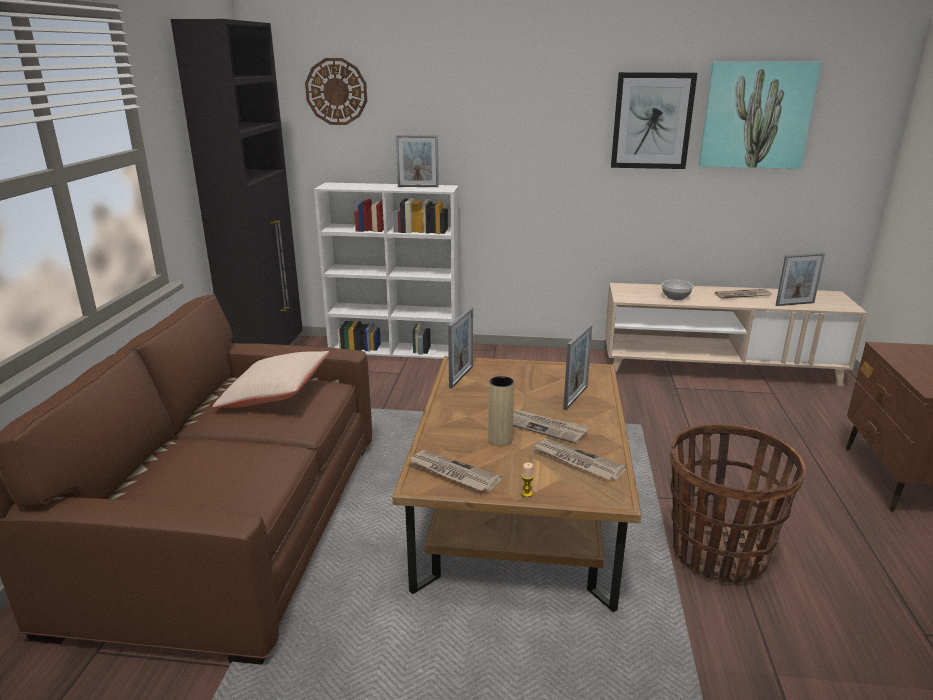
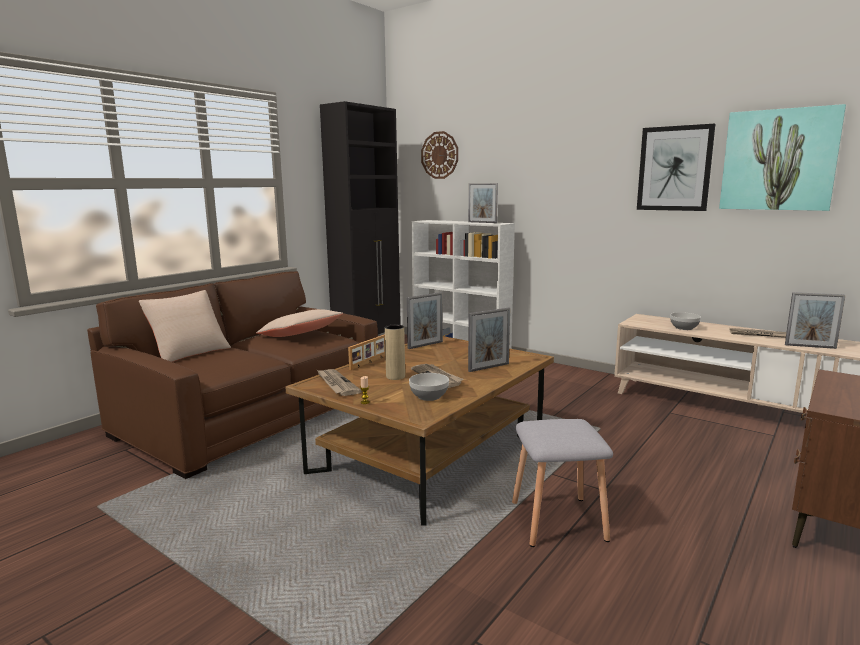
camera: 30 degrees right, 10 degrees down
(146, 469) = (189, 352): none -> beige pillow
(437, 423) = (369, 362): none -> picture frame
(577, 461) = (428, 396): newspaper -> bowl
(717, 555) = (556, 521): basket -> grey stool

